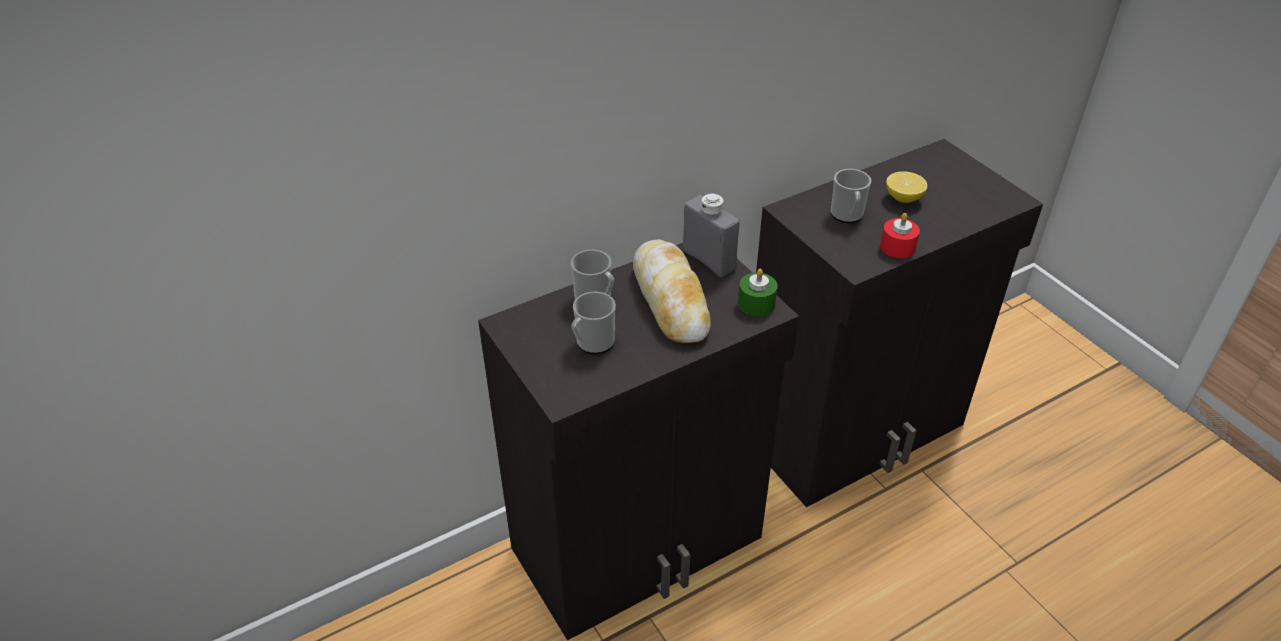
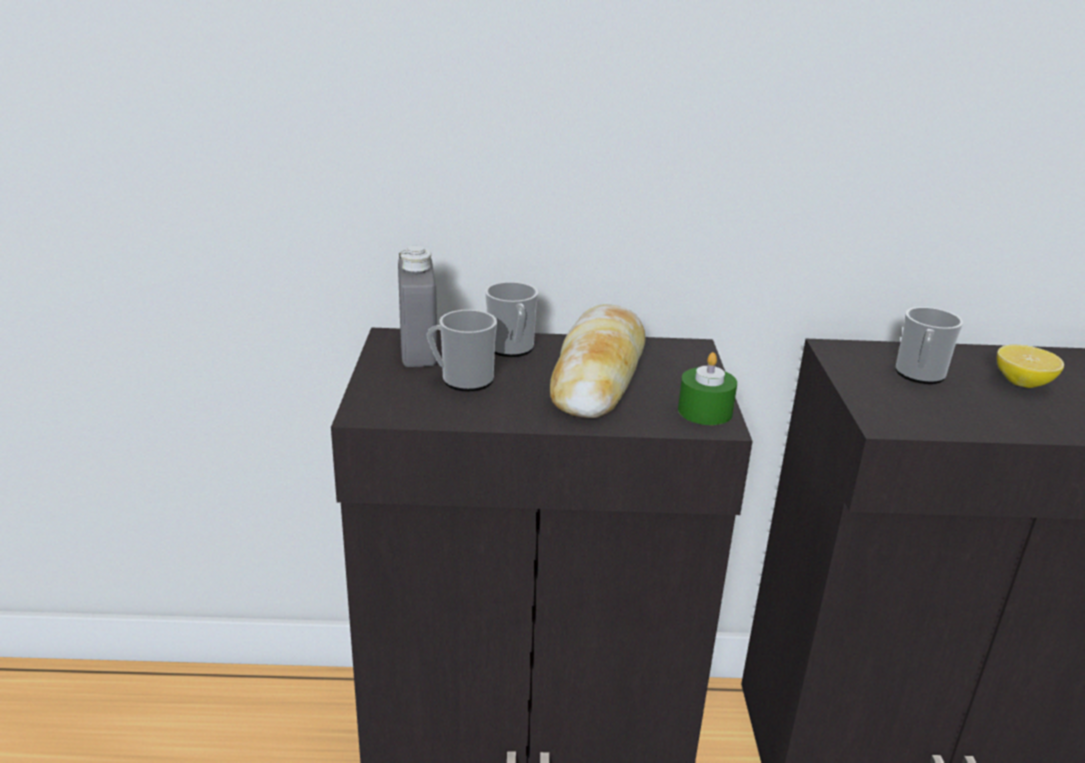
camera: 30 degrees right, 15 degrees down
(709, 260) = (685, 359): grey bottle -> grey bottle (418, 349)
(897, 247) = (970, 423): red candle -> none

